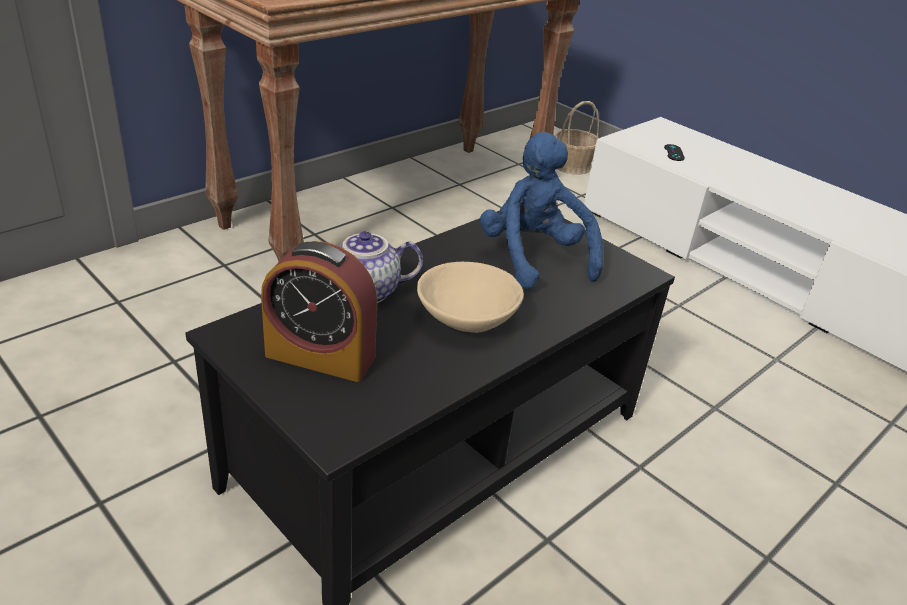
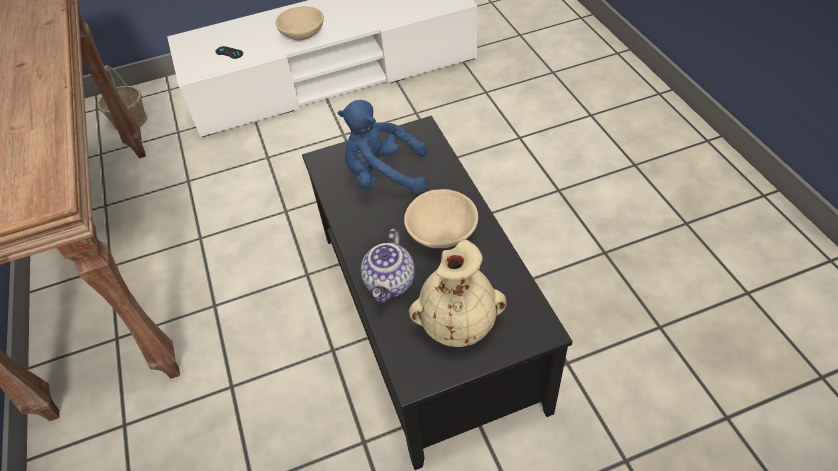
camera: 60 degrees left, 15 degrees up
(320, 356) = (458, 324): alarm clock -> beige vase
(755, 188) = (302, 34): none -> beige bowl

